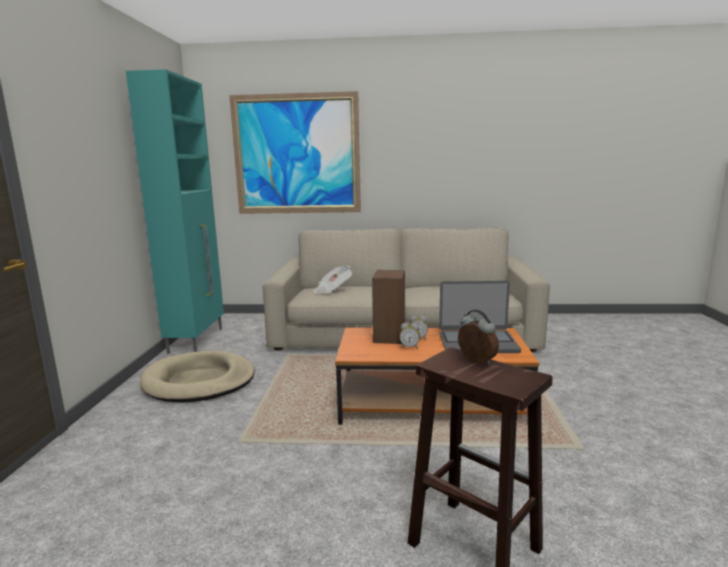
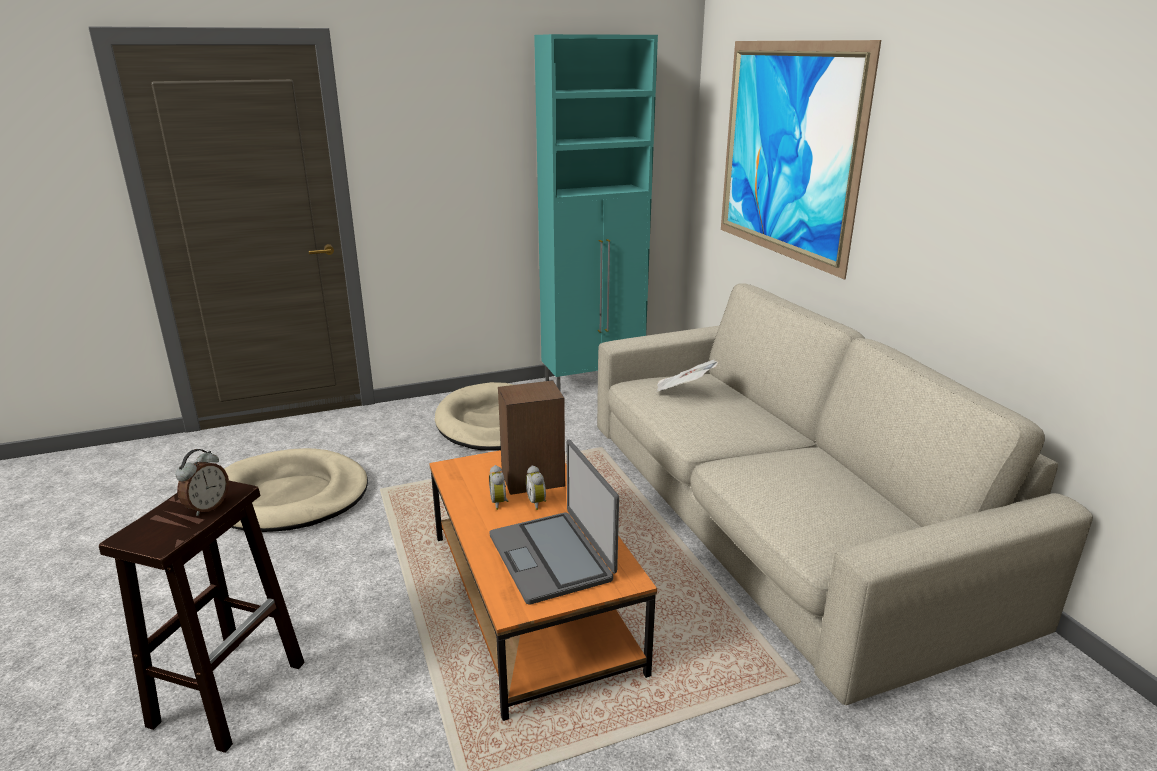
camera: 65 degrees right, 10 degrees up
(187, 495) = (290, 496): none -> beige dog bed

